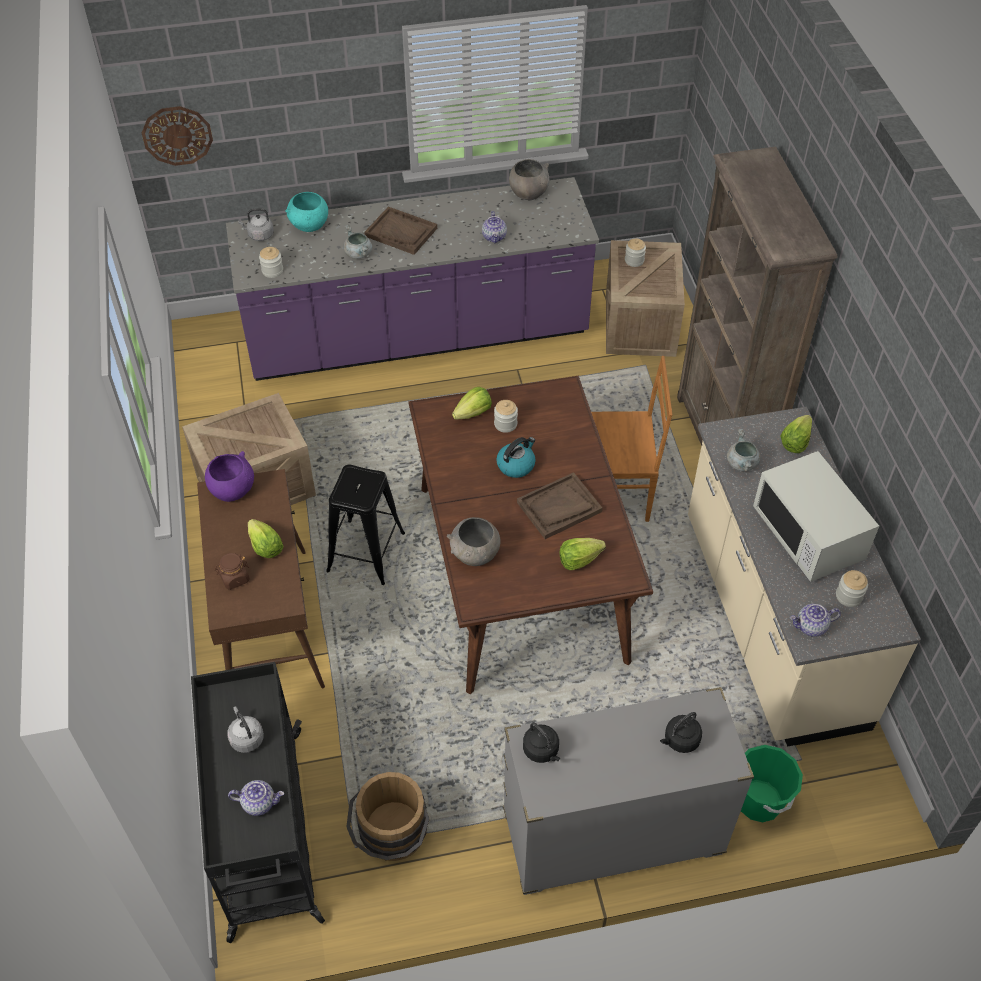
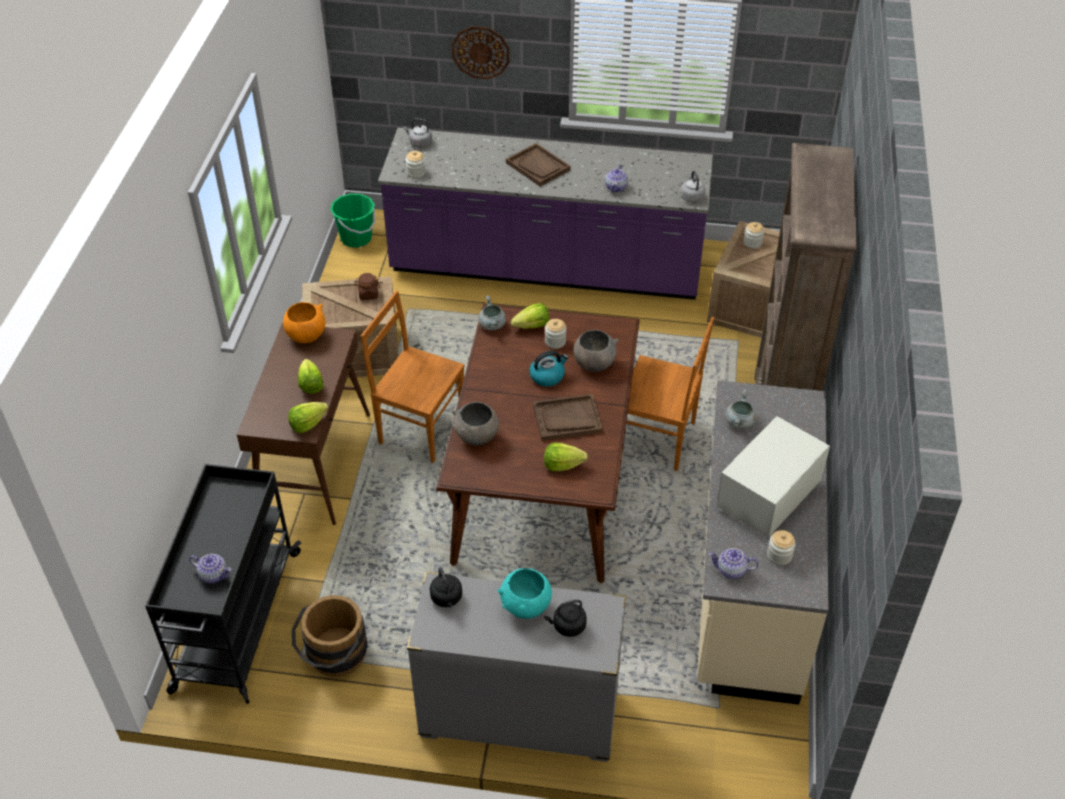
camera: 20 degrees right, 5 degrees down
(177, 135) = (371, 44): wall clock -> wall clock (480, 52)
(232, 490) = (306, 335): purple bowl -> orange bowl
(234, 578) = (275, 401): brown jar -> brown jar (368, 294)
(246, 738) = (227, 524): grey kettle -> grey kettle (691, 196)
(309, 226) = (464, 145): turquoise bowl -> turquoise bowl (526, 607)
(359, 254) = (494, 175): grey cooking pot -> grey cooking pot (492, 325)
(366, 552) = (419, 428): black stool -> brown chair
(528, 193) = (664, 159): grey bowl -> grey bowl (594, 364)
(759, 801) = (663, 730): green bucket -> green bucket (356, 238)
(795, 442) = (798, 417): lettuce -> lettuce (308, 424)
(808, 535) = (769, 496): white microwave -> white microwave turned 45 degrees clockwise

